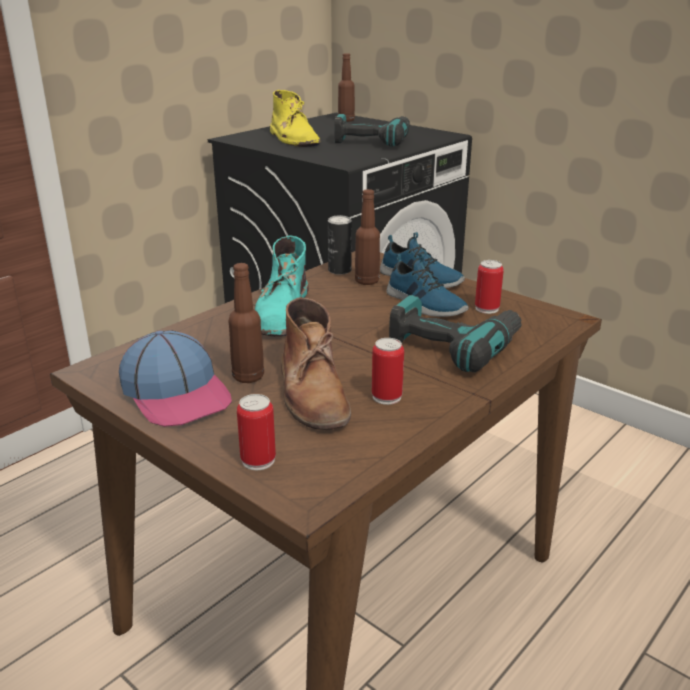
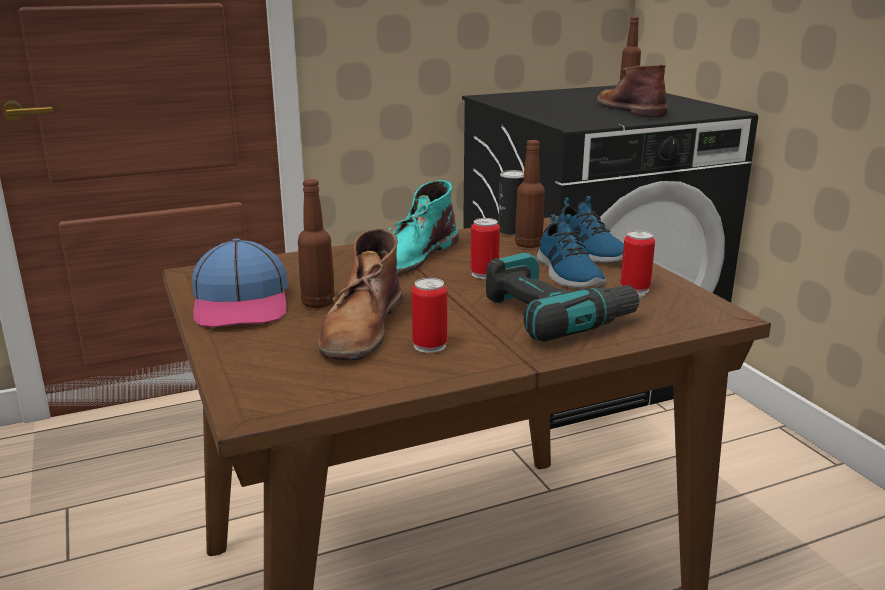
camera: 25 degrees right, 5 degrees down
(258, 460) = (248, 370): can -> can (484, 274)
(294, 139) = (547, 101): yellow boot -> none
(373, 141) = (630, 109): power drill -> brown boot

